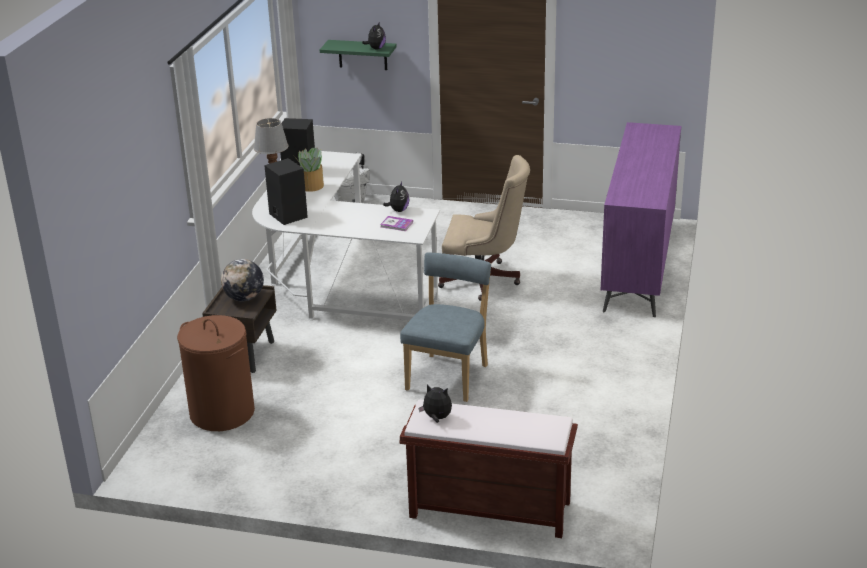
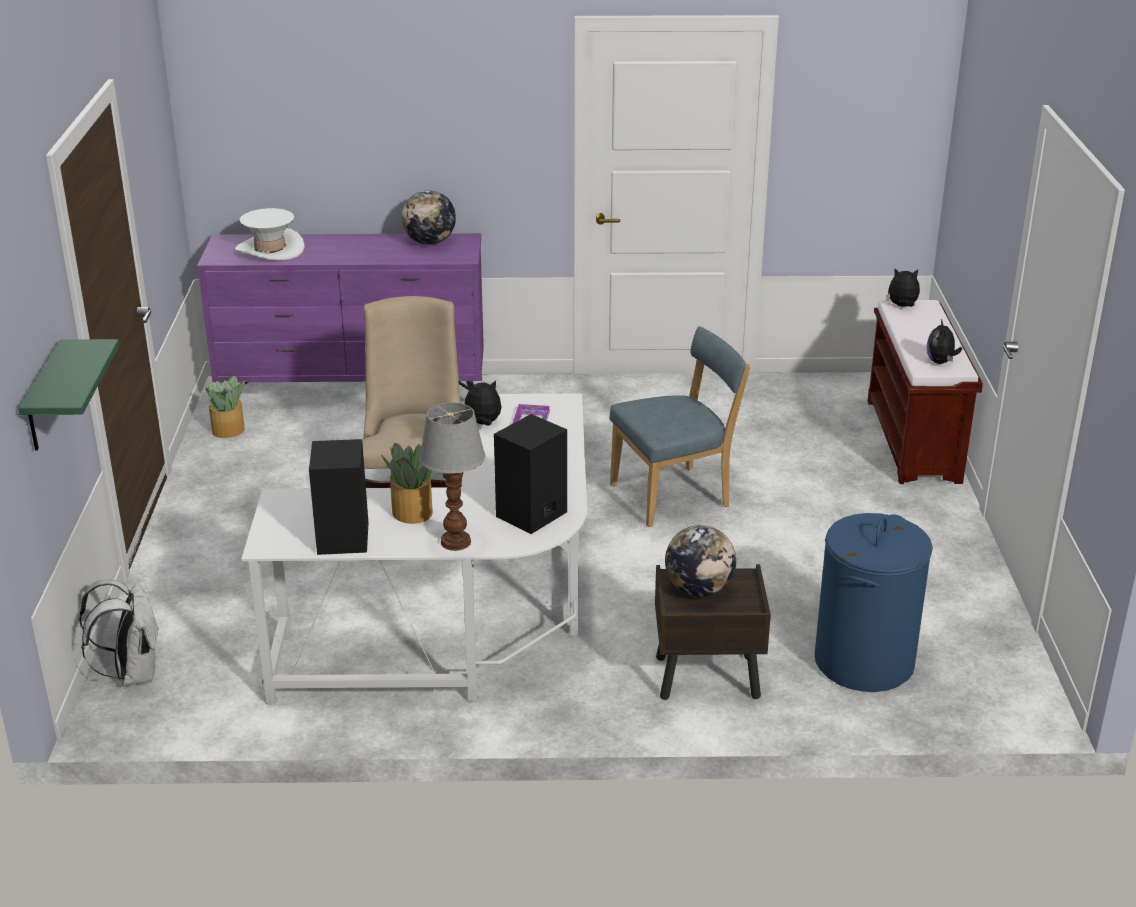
camera: 105 degrees left, 0 degrees up
(221, 413) = (864, 662): brown laundry basket -> blue laundry basket
(376, 48) = (90, 352): plush toy -> plush toy (902, 306)
(449, 375) = (675, 495): blue chair -> blue chair turned 150 degrees clockwise
(596, 225) = (229, 430): none -> potted plant
(648, 141) = (270, 249): none -> white hat
(649, 190) = (430, 242): none -> globe

